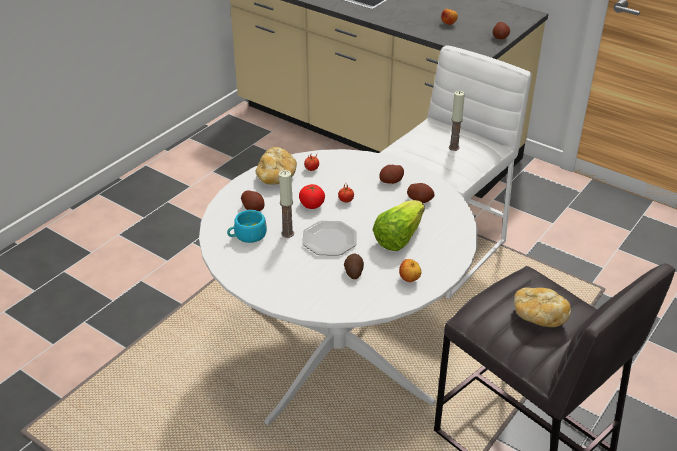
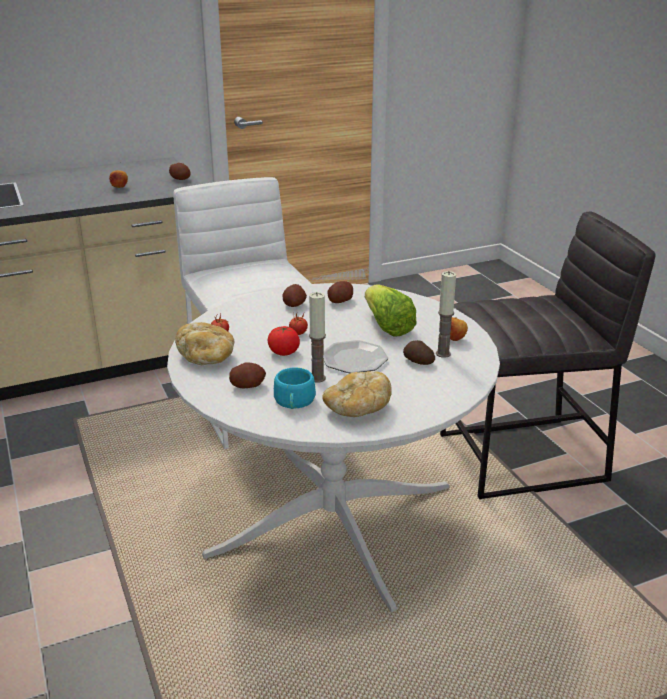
camera: 60 degrees left, 10 degrees down
(454, 147) = (262, 273): candle -> candle (443, 354)
(538, 316) = (531, 313): bread -> bread (357, 409)

